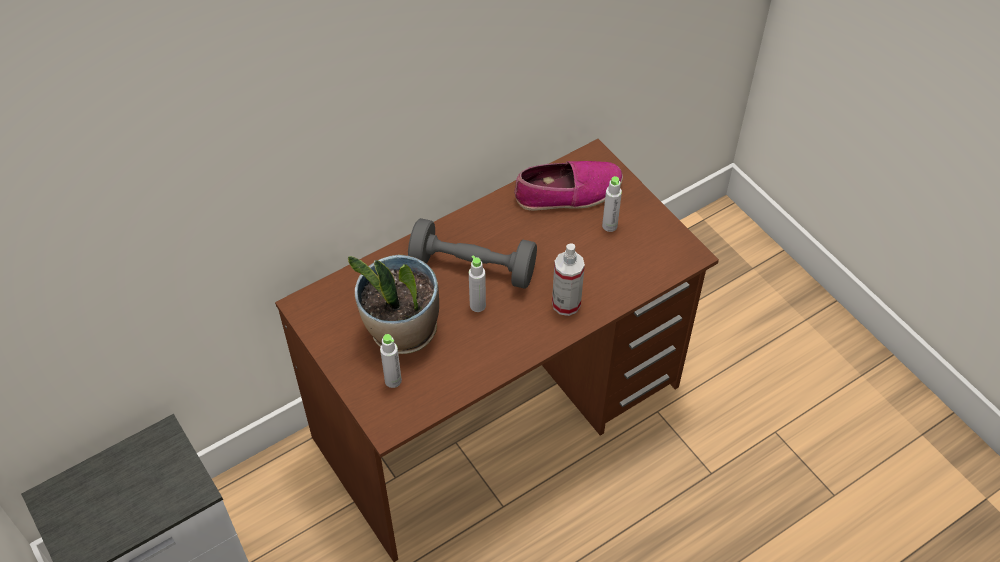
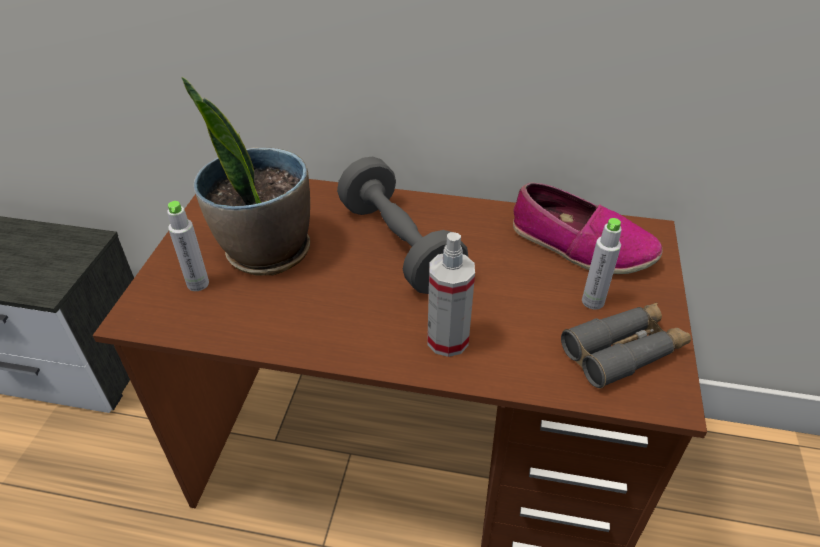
camera: 45 degrees right, 10 degrees down
(477, 305) = (358, 278): grey bottle -> none
(650, 244) = (623, 351): none -> grey binoculars

